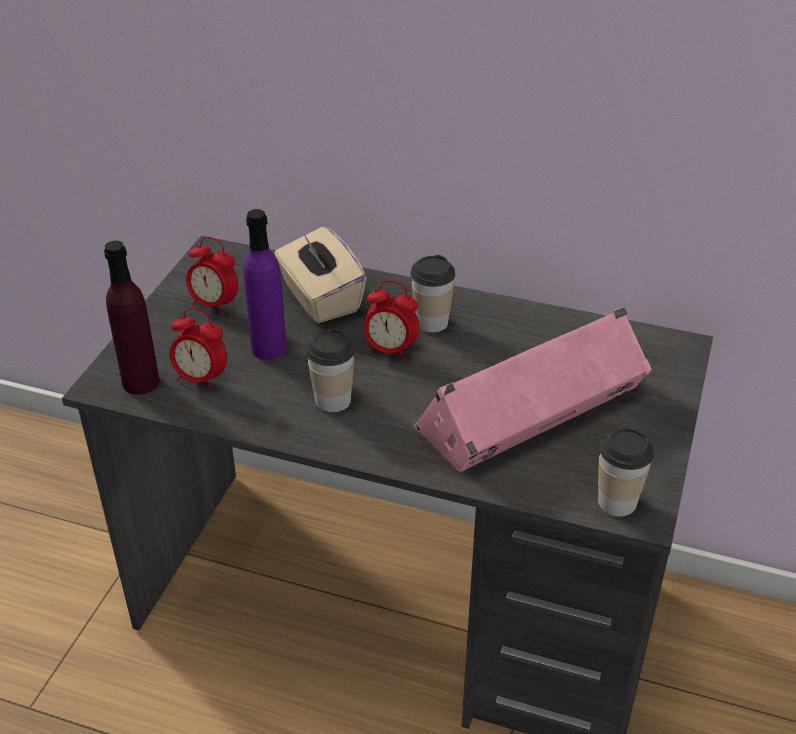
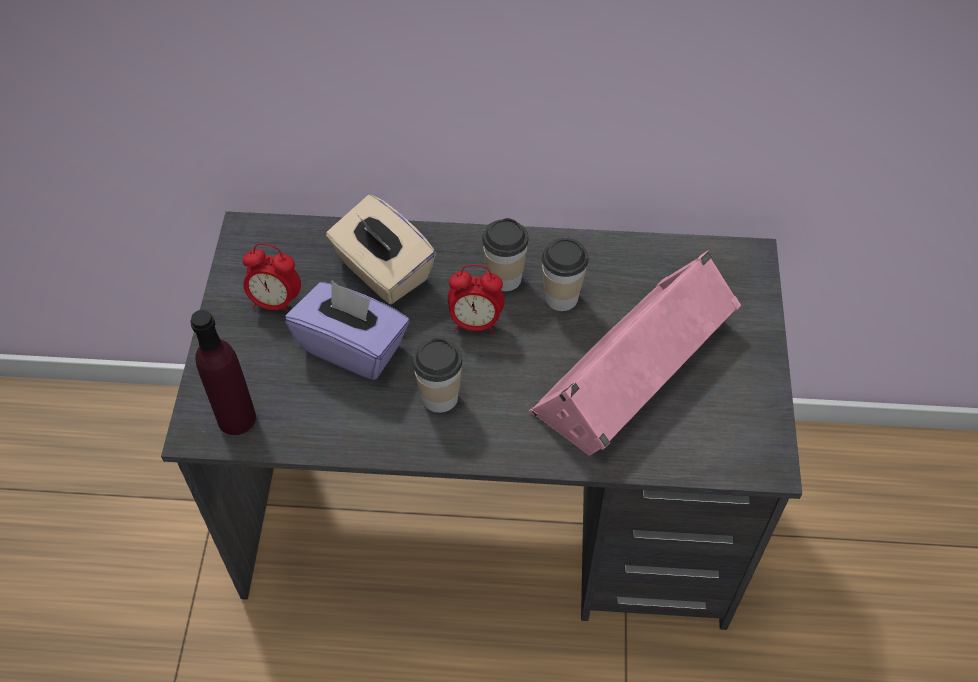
camera: 15 degrees left, 15 degrees up
(201, 379) = (297, 401): alarm clock -> none
(269, 348) = (353, 346): purple bottle -> purple tissue box
(617, 501) = (742, 455): cup -> cup (561, 297)

